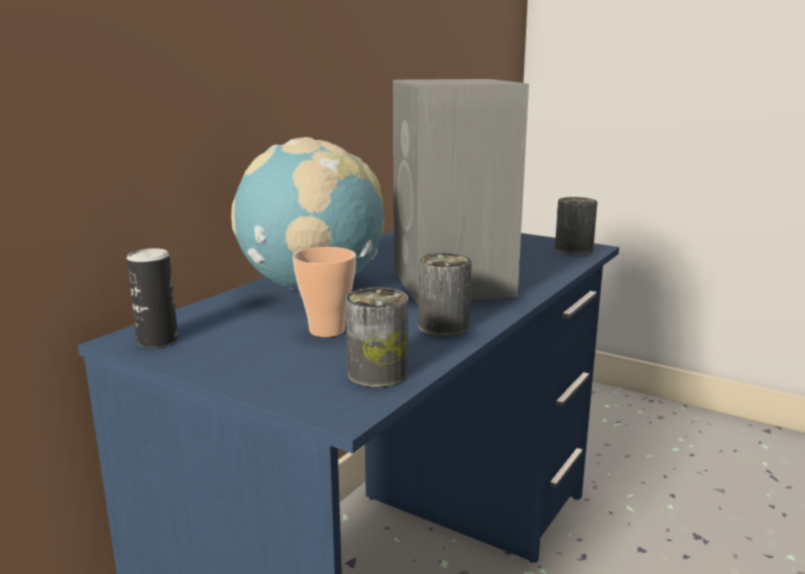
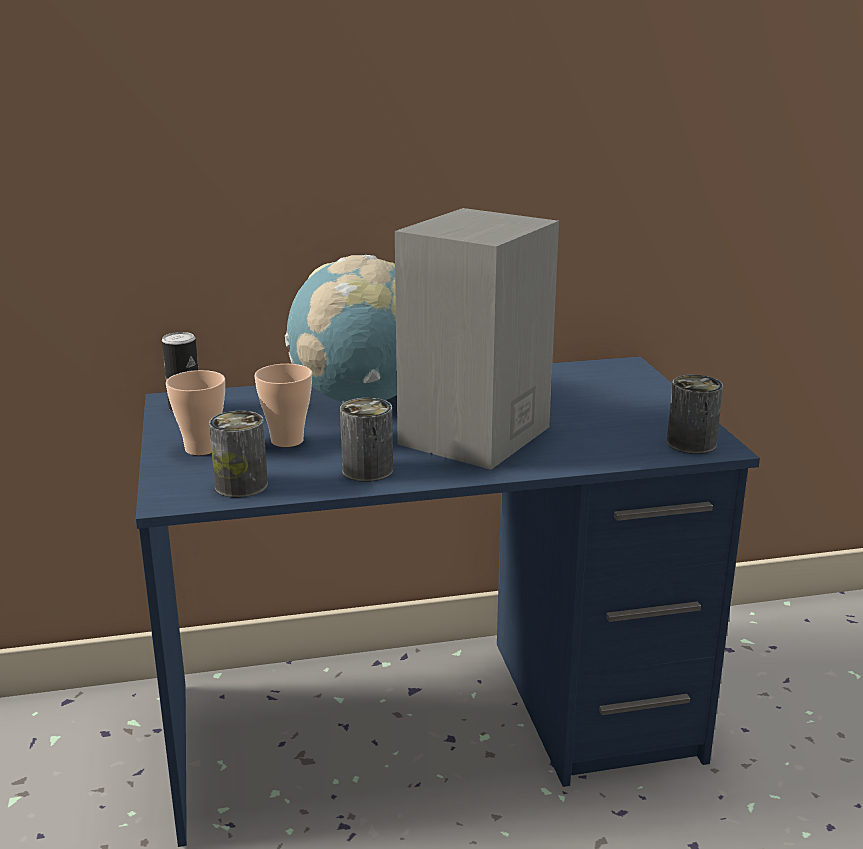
camera: 45 degrees right, 5 degrees up
(264, 363) = (201, 448): none -> cup

